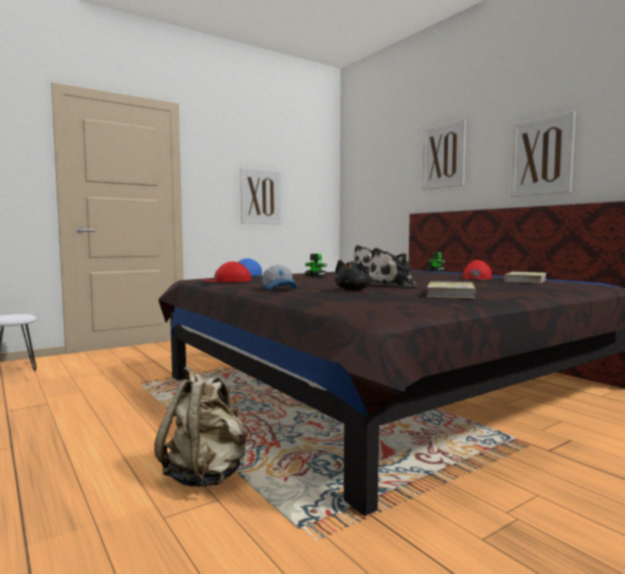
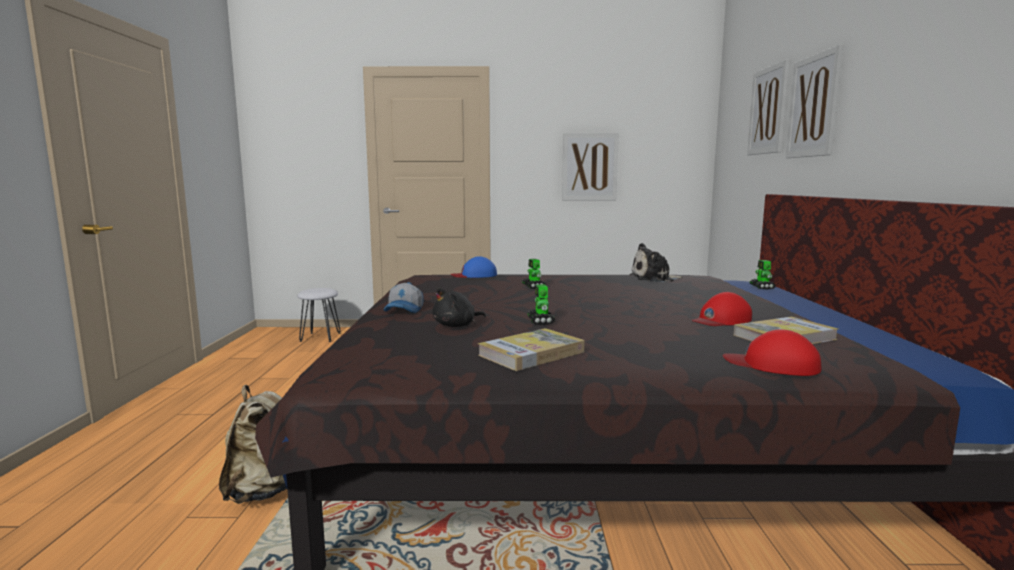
camera: 35 degrees right, 5 degrees up
(228, 281) = (418, 286): red cap -> red cap (772, 364)
(394, 285) = (541, 322): plush toy -> toy robot
(541, 156) = (932, 110): picture -> picture (768, 110)

